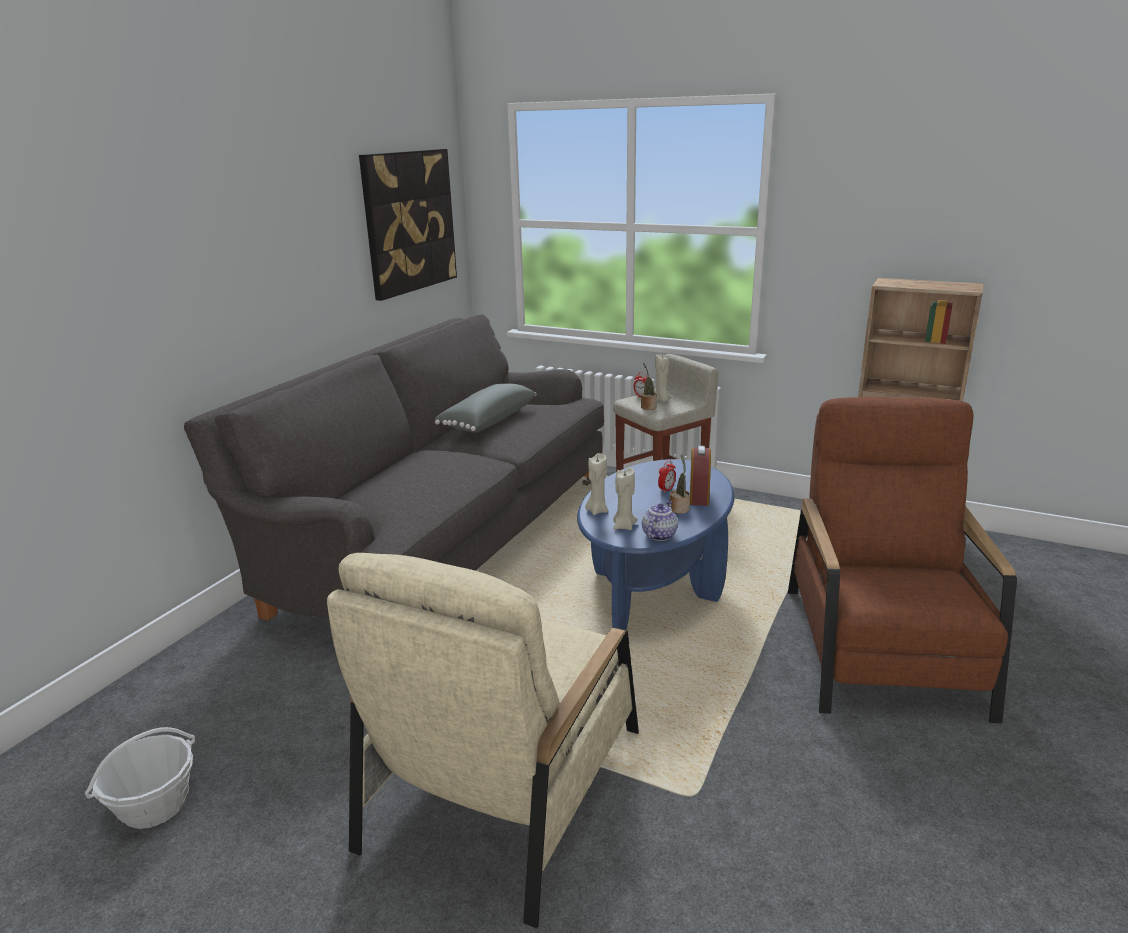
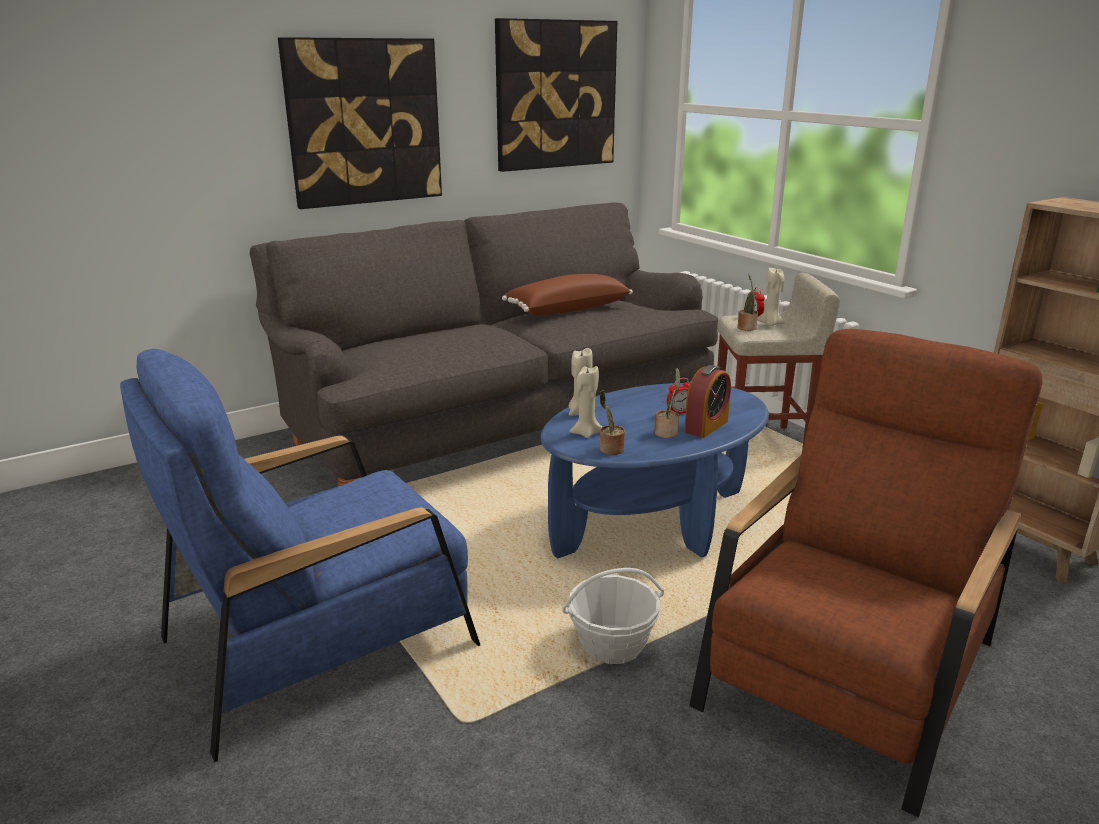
camera: 30 degrees right, 0 degrees up
(154, 805) = (89, 549): basket -> basket (612, 644)
(266, 271) = (364, 122): none -> picture
(487, 420) = (567, 309): grey pillow -> brown pillow
(505, 786) = (320, 640): beige armchair -> blue armchair
(659, 535) = (610, 450): teapot -> potted plant

